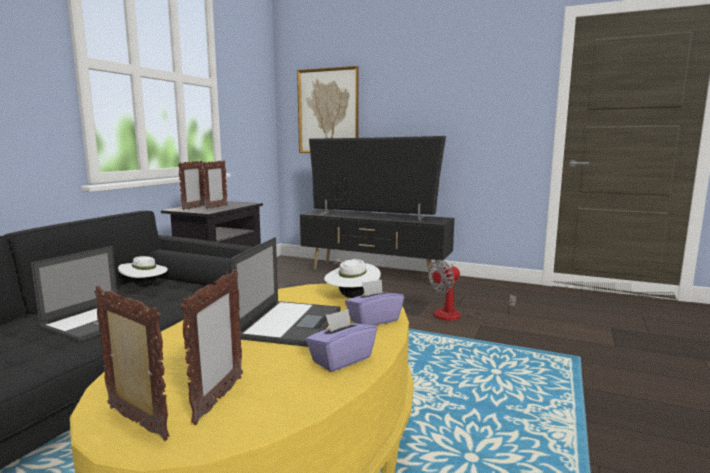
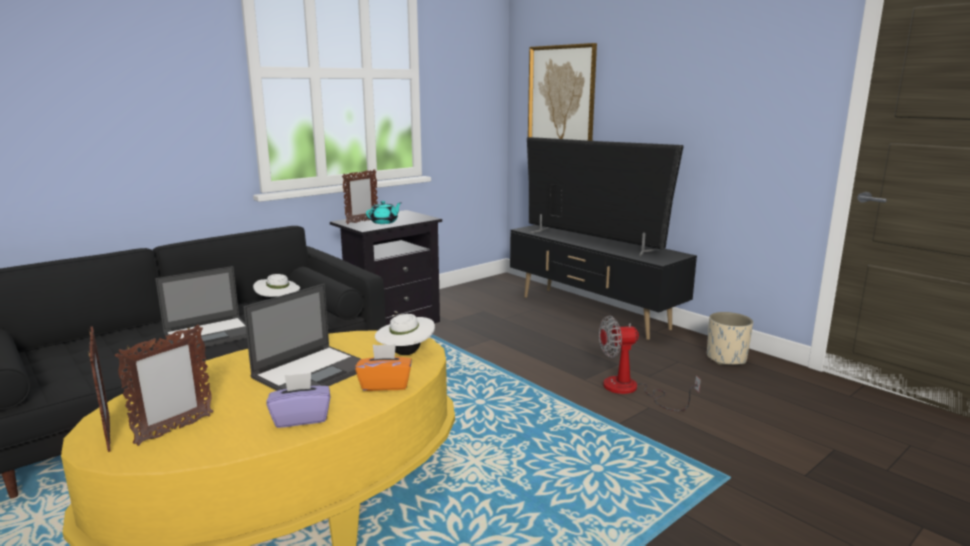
camera: 25 degrees right, 5 degrees up
(216, 207) = (384, 222): picture frame -> turquoise teapot
(373, 320) = (385, 384): purple tissue box -> orange tissue box
(492, 287) = (726, 358): none -> beige planter

